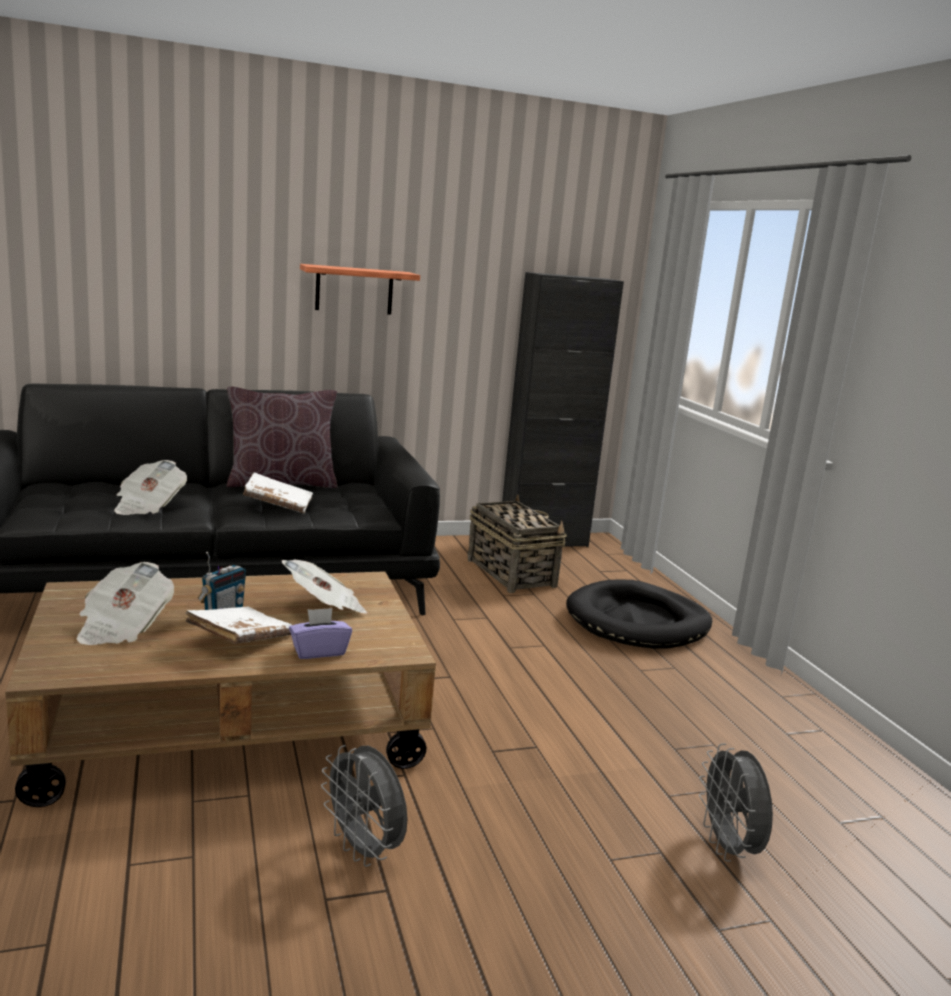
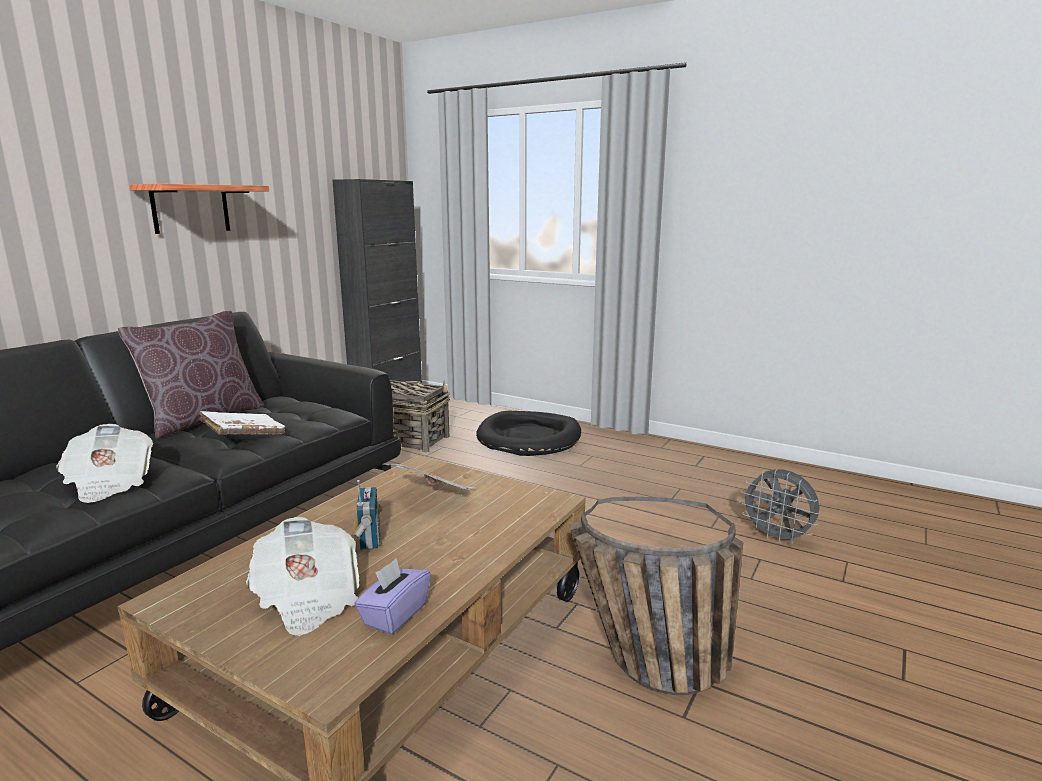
camera: 40 degrees left, 0 degrees up
(240, 639) = (430, 552): white book -> none
(319, 651) = (504, 529): purple tissue box -> purple tissue box (394, 615)
(364, 850) = (645, 668): grey fan -> basket

